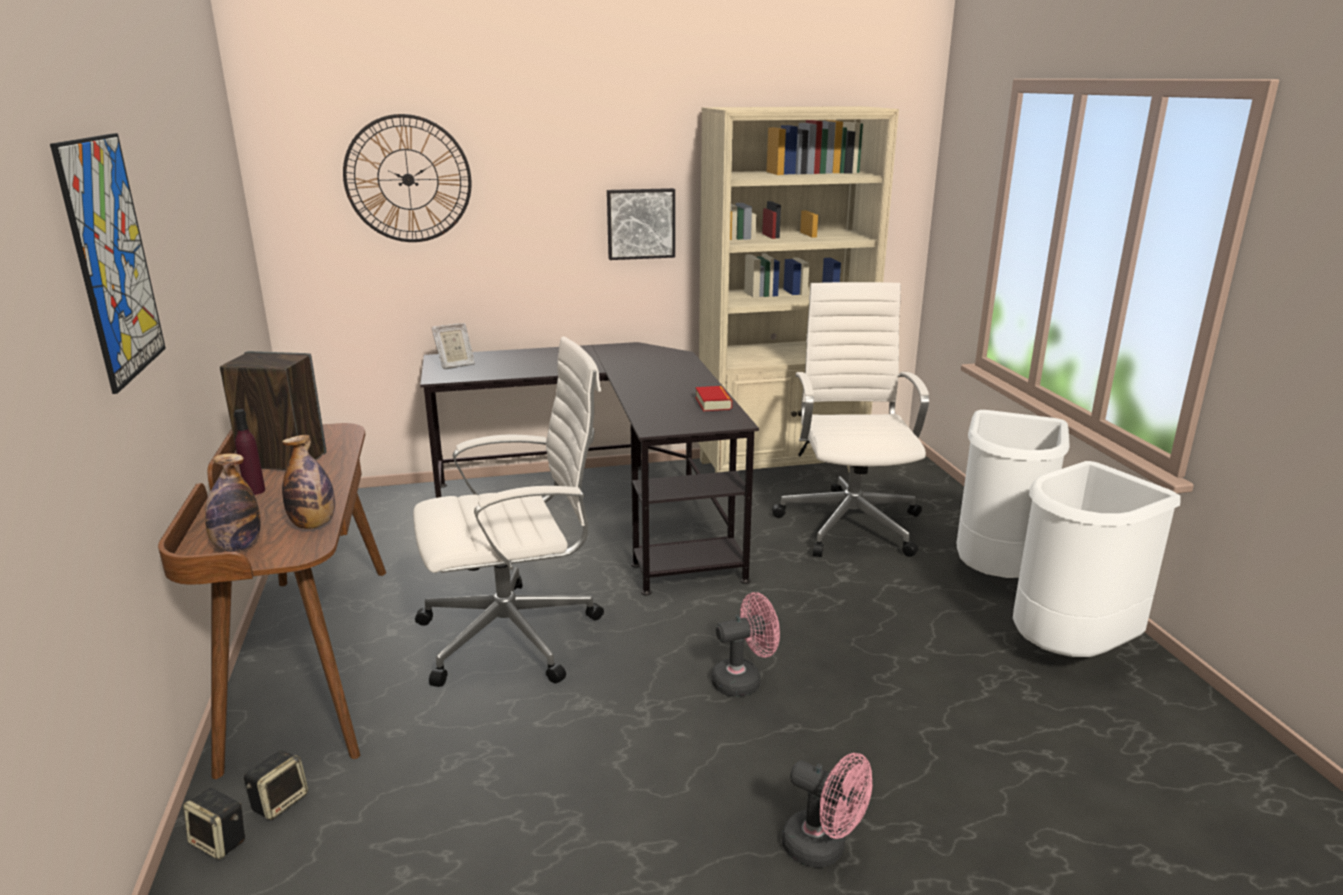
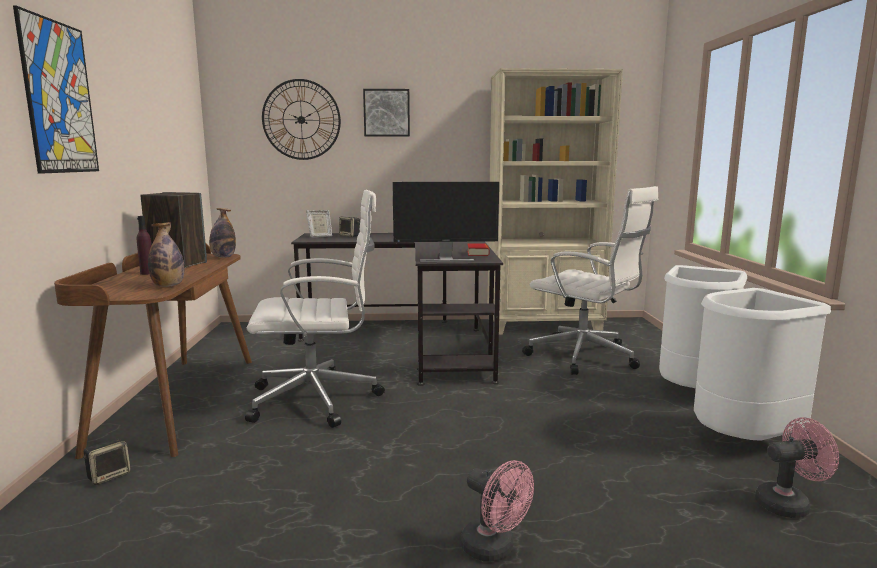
camera: 10 degrees right, 10 degrees down
(220, 841) = (56, 494): speaker -> speaker (350, 236)
(237, 547) = (111, 291): bottle -> bottle (223, 257)
(640, 223) = (449, 152): picture -> picture (386, 113)
(676, 425) = (445, 259): none -> monitor
(743, 680) = (471, 437): pink fan -> pink fan (788, 504)
(850, 523) = (585, 357): white office chair -> white office chair turned 120 degrees clockwise

